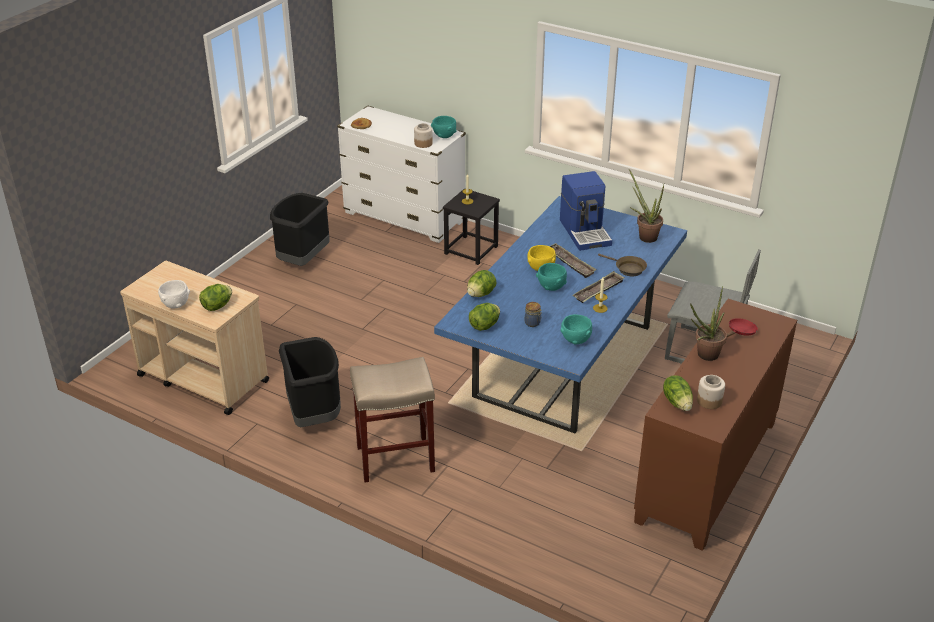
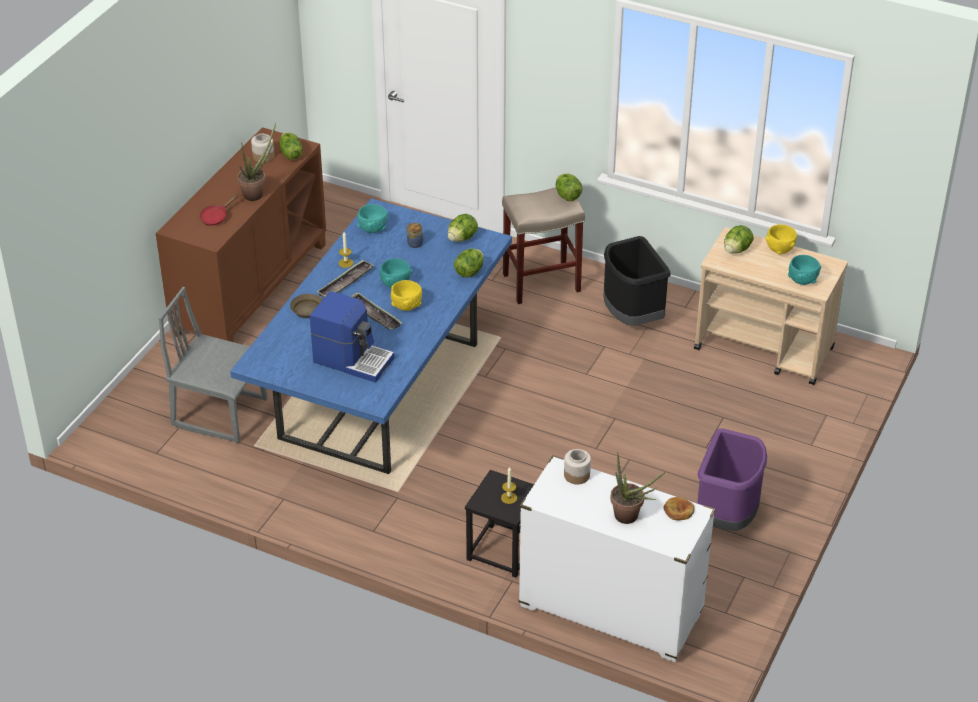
camera: 175 degrees right, 5 degrees up
(176, 304) = (779, 249): white bowl -> yellow bowl
(302, 260) = (727, 516): black trash can -> purple trash can
(363, 378) = (567, 196): none -> lettuce
(444, 136) = (550, 494): turquoise bowl -> turquoise bowl (802, 280)
(585, 232) = (353, 359): coffee machine -> coffee machine turned 135 degrees clockwise
(644, 236) = (283, 357): potted plant -> potted plant (630, 518)

